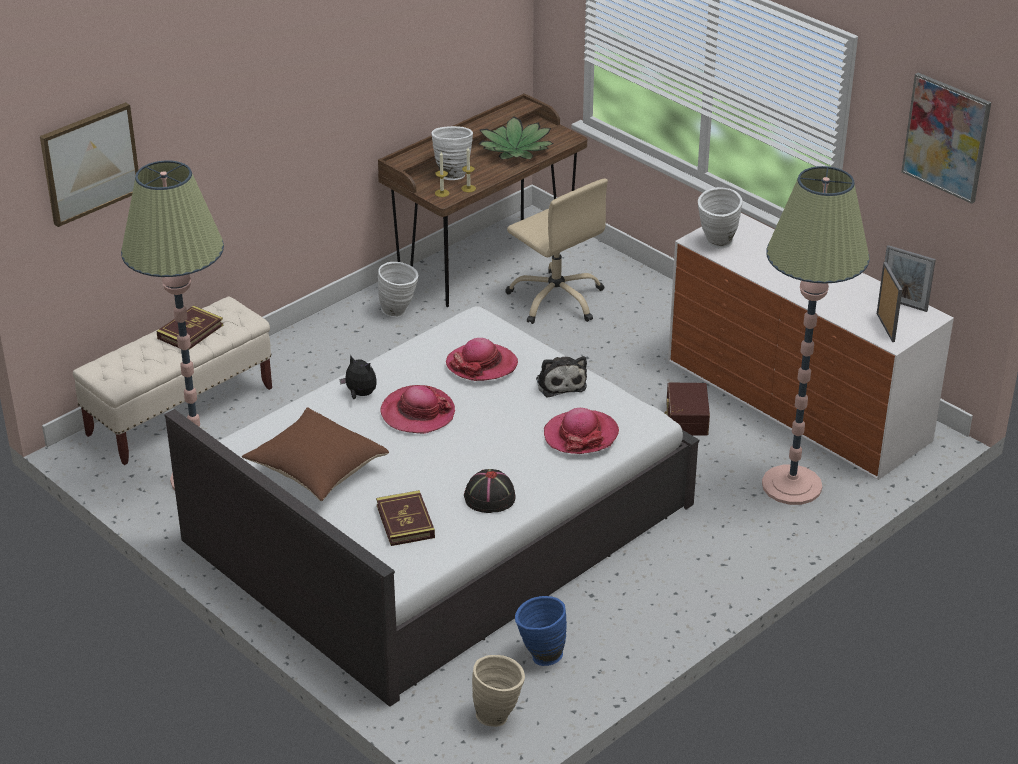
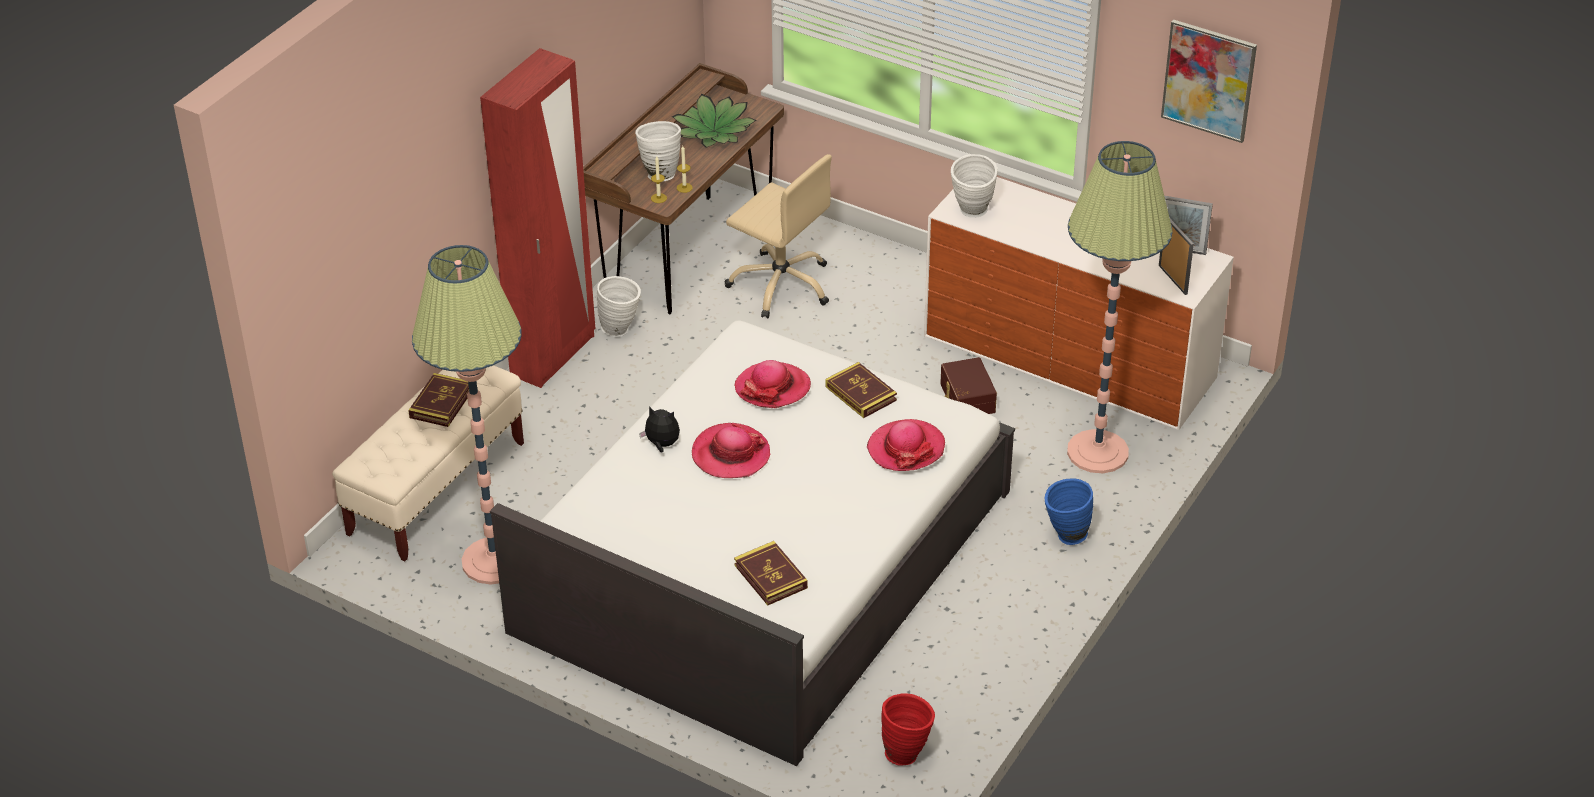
camera: 15 degrees left, 5 degrees up
(89, 163) = (335, 251): picture -> none
(315, 471) = (655, 539): brown pillow -> none
(331, 323) = (553, 356): none -> red wardrobe
(489, 497) = (843, 534): black hat -> none
(498, 715) = (906, 752): beige vase -> red vase
(539, 655) = (921, 682): blue vase -> blue vase (1065, 536)
(560, 383) = (860, 393): plush toy -> book

